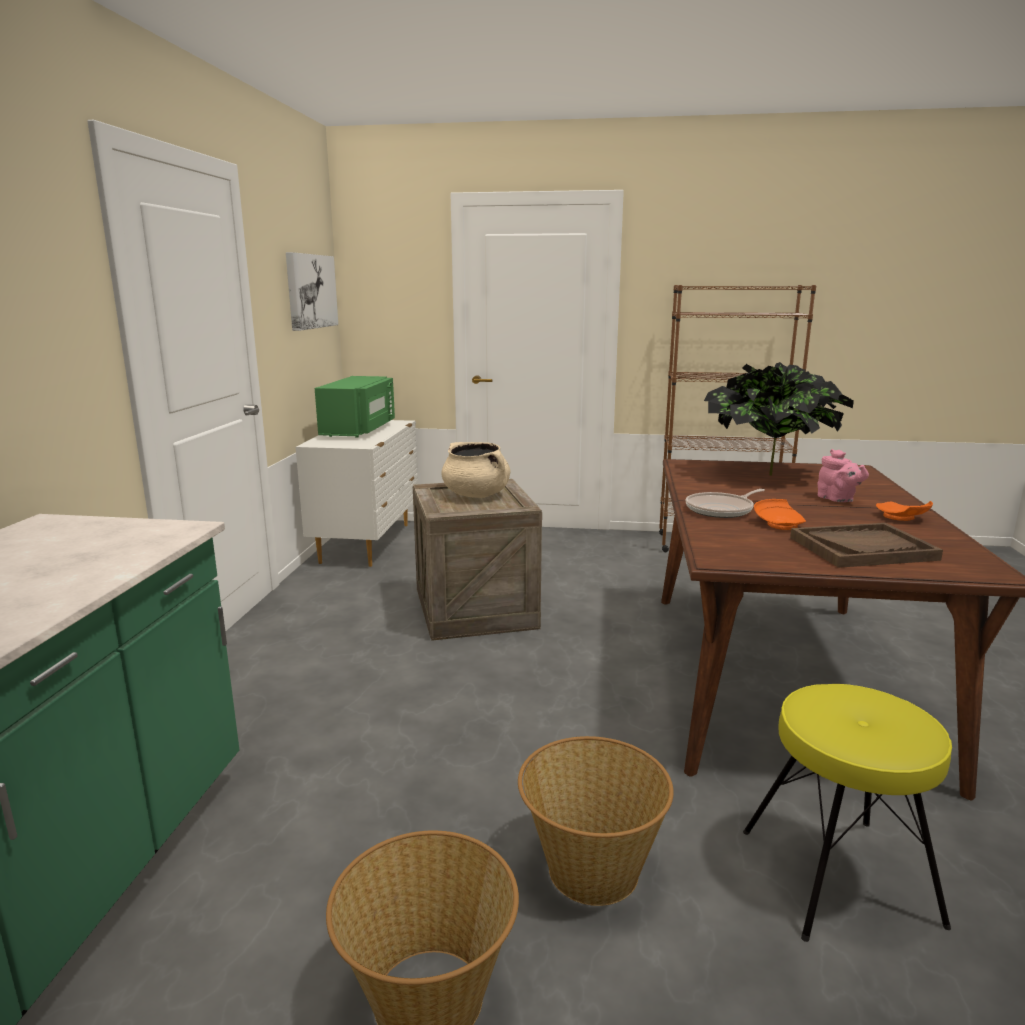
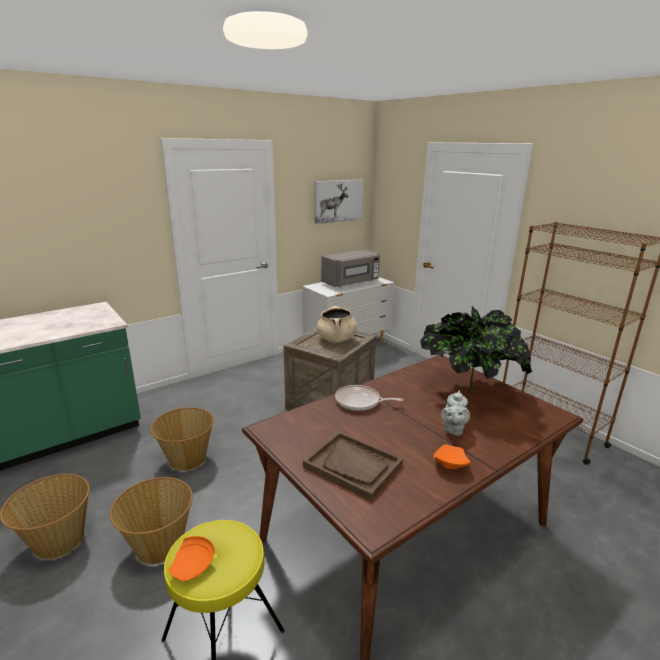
camera: 45 degrees right, 5 degrees up
(360, 430) = (351, 282): green microwave -> grey microwave
(409, 763) = (187, 458): none -> basket
(779, 524) = (361, 426): orange plate -> orange plate (193, 566)
(837, 499) = (453, 429): pink teapot -> grey teapot

